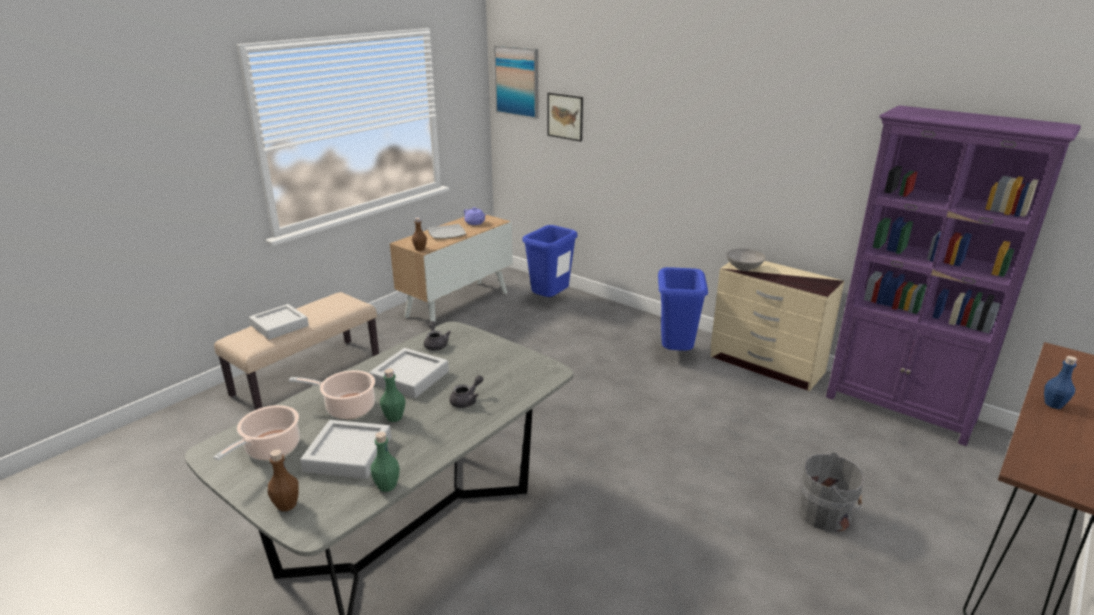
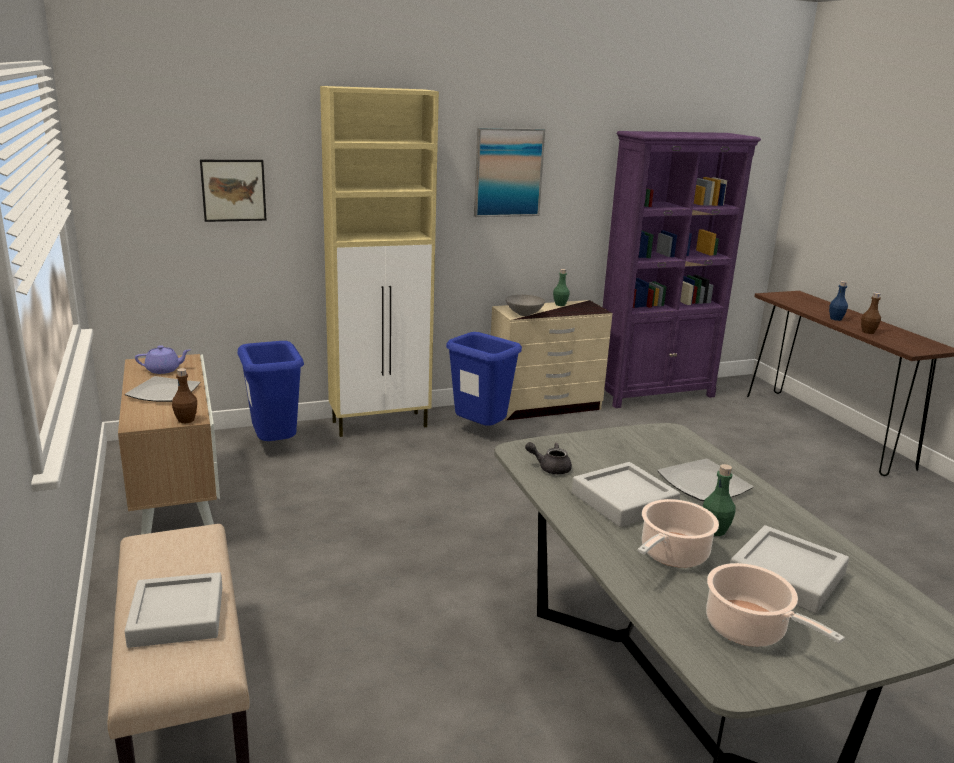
camera: 60 degrees left, 5 degrees down
(286, 505) = (886, 638): brown bottle -> brown bottle (868, 332)
(387, 486) = (861, 565): green bottle -> green bottle (560, 304)
(467, 400) = (702, 484): grey teapot -> plate
(517, 81) = (134, 149): picture -> picture (508, 172)
(629, 318) = (381, 424): none -> beige cabinet
(827, 514) = (762, 471): grey bucket -> none

